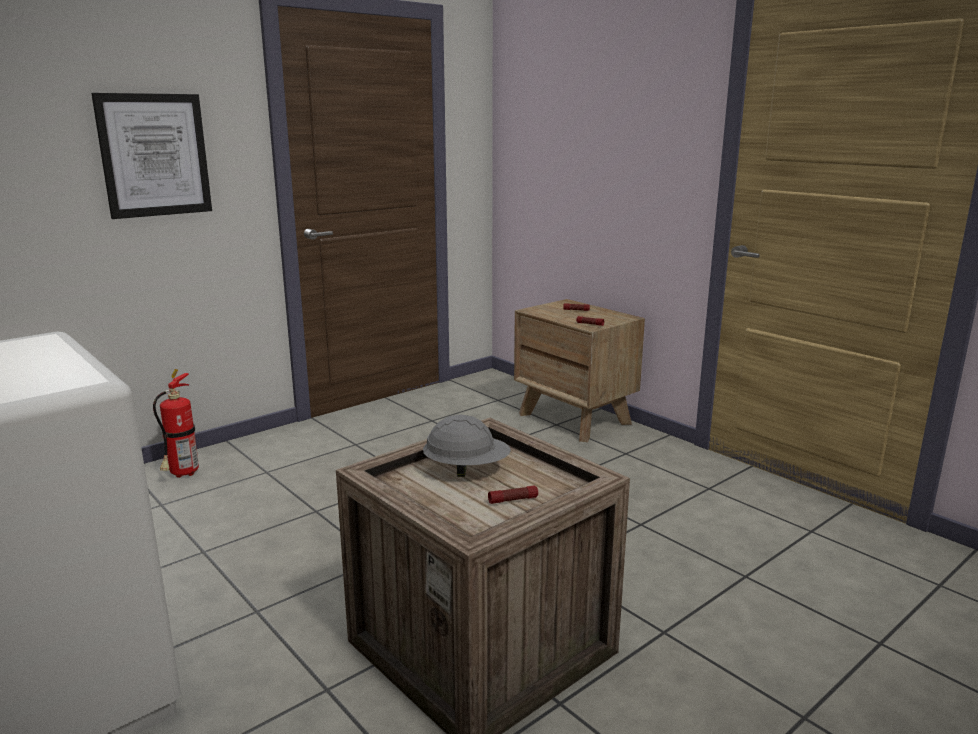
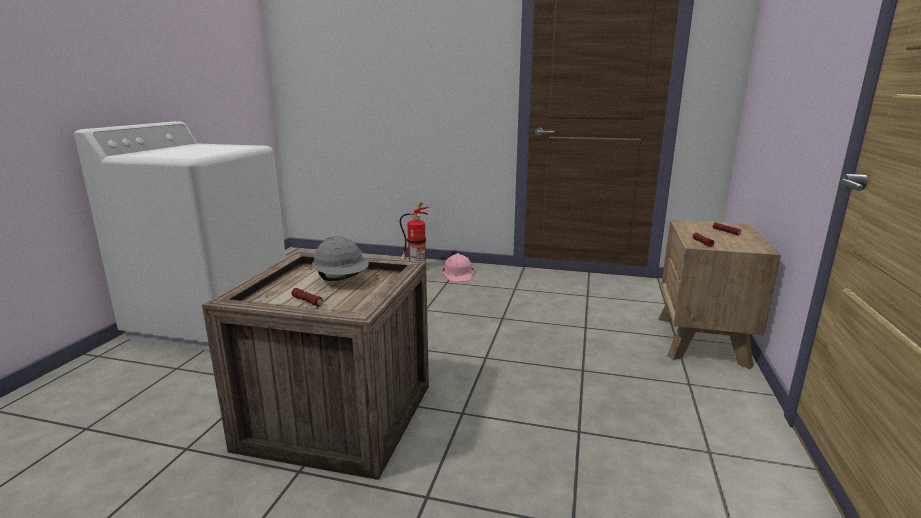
camera: 55 degrees right, 0 degrees up
(154, 155) = (440, 68): picture -> none
(256, 456) = (458, 273): none -> pink hard hat

